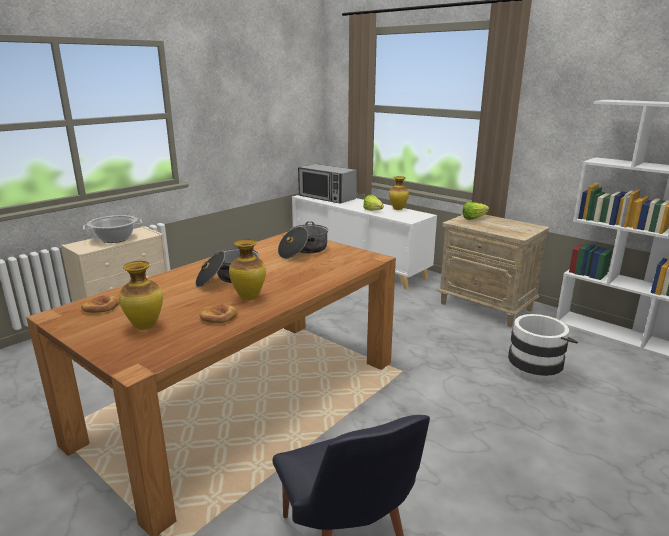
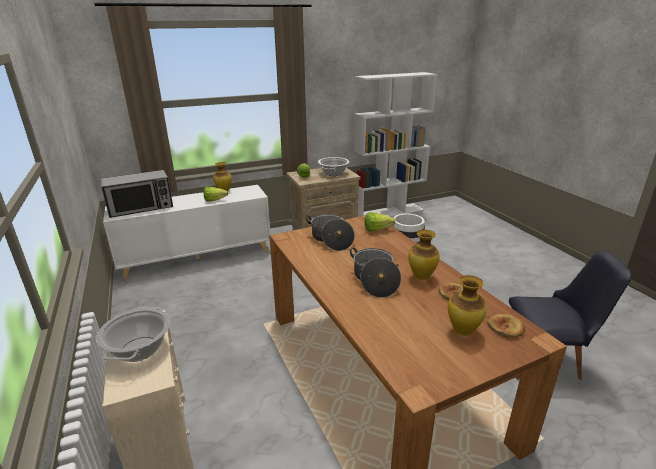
camera: 65 degrees left, 5 degrees up
(101, 307) = (408, 356): bread -> bread (506, 328)
(350, 266) = (379, 230): none -> lettuce
(507, 228) = (333, 173): none -> cooking pot

